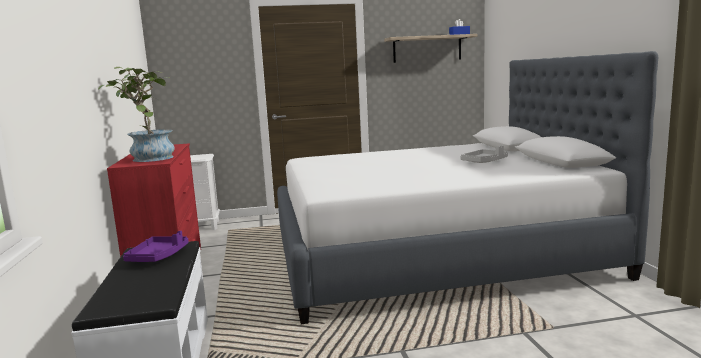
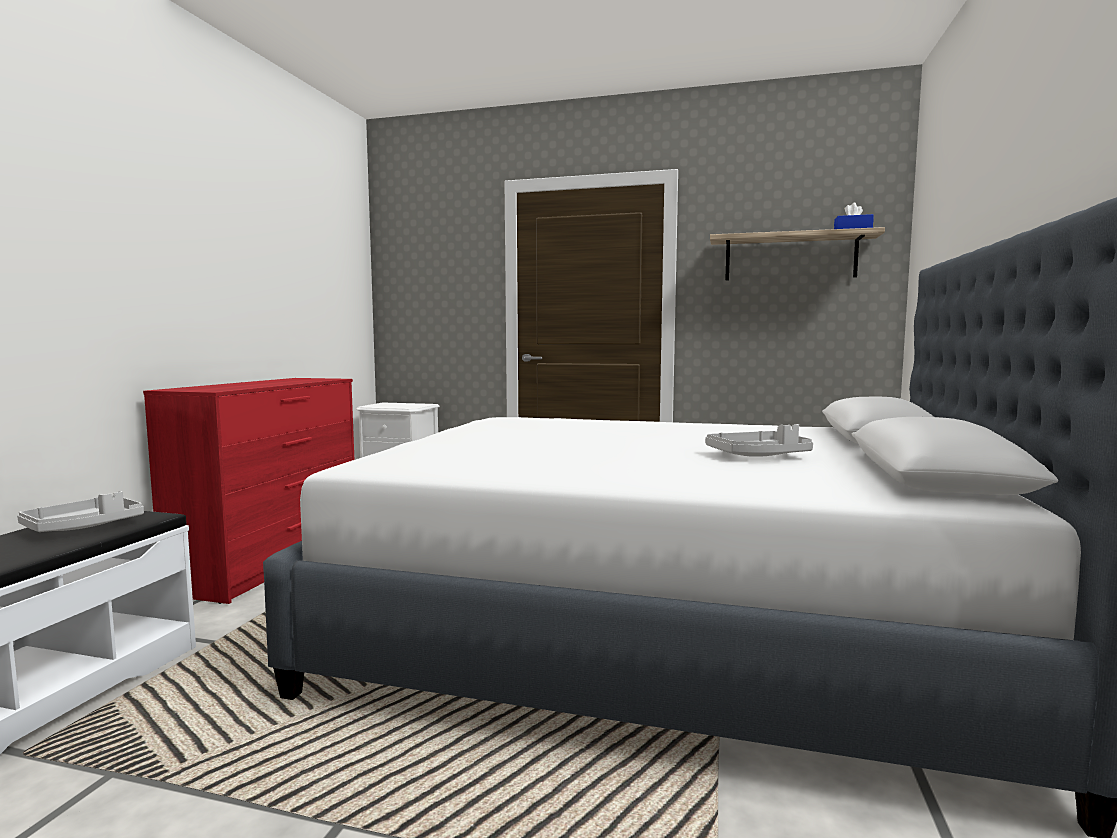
camera: 25 degrees right, 5 degrees down
(147, 158) = (229, 386): potted plant -> none
(158, 256) = (84, 527): purple tray -> grey tray

